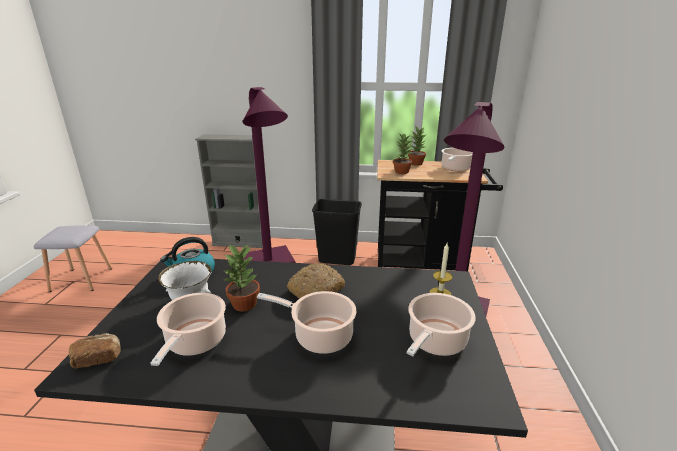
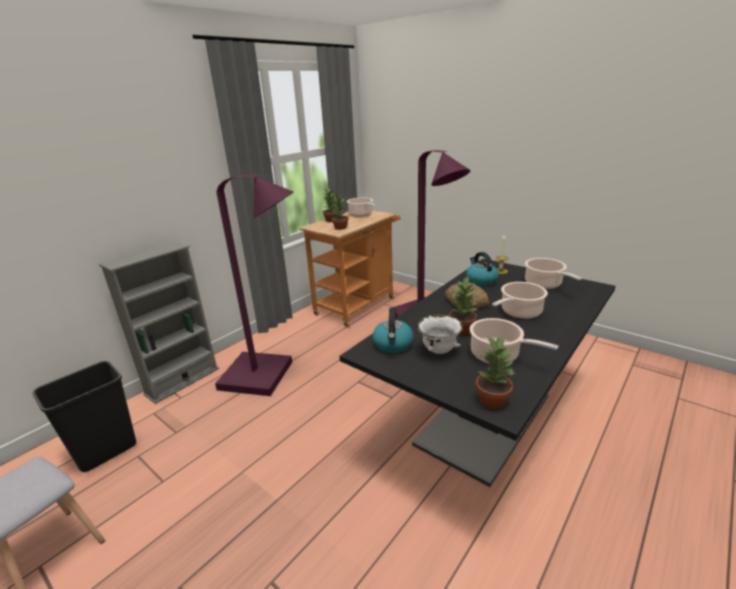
camera: 55 degrees left, 0 degrees up
(98, 358) = (492, 400): bread -> potted plant
(337, 259) = (297, 335): black trash can -> black trash can (106, 451)
(391, 286) = (480, 280): none -> kettle
(425, 266) = (358, 304): black cart -> orange cart

